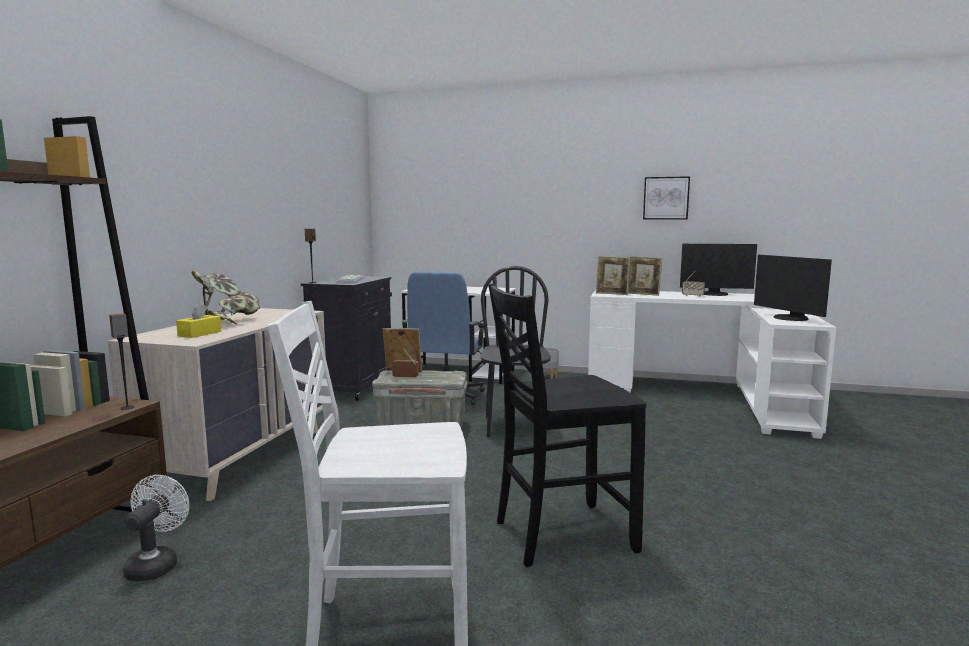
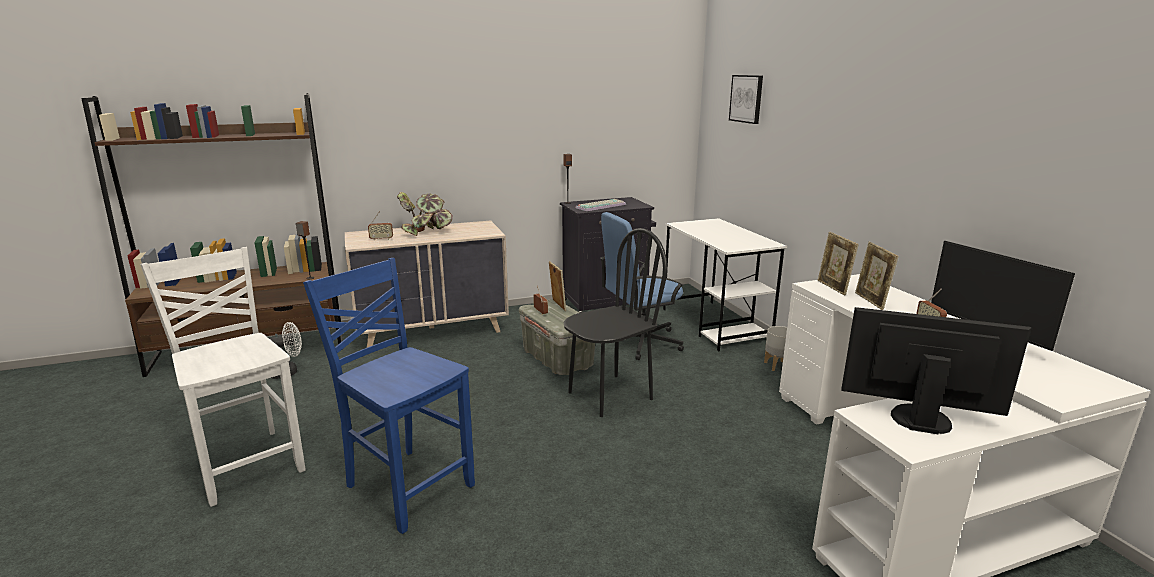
camera: 55 degrees right, 10 degrees up
(199, 334) = (381, 239): yellow tissue box -> radio
(560, 534) = (407, 486): black chair -> blue chair
(666, 198) = (972, 159): picture -> picture (746, 98)
(789, 318) = (919, 418): monitor -> monitor turned 75 degrees clockwise

